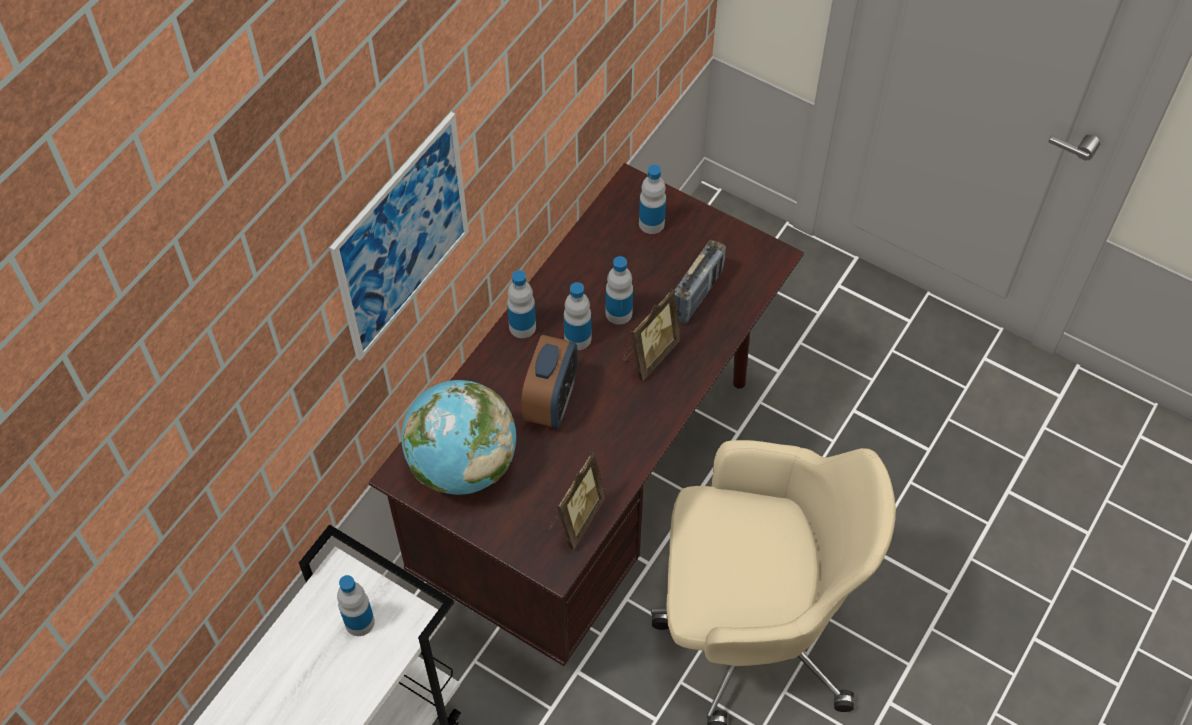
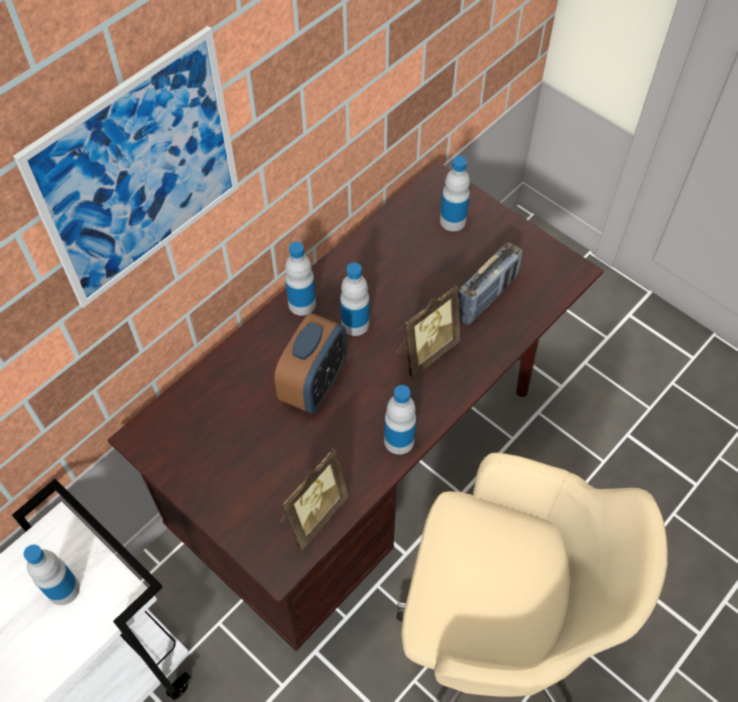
camera: 10 degrees right, 0 degrees up
(462, 464) = (207, 436): globe -> none
(618, 313) = (402, 304): bottle -> bottle (399, 440)

